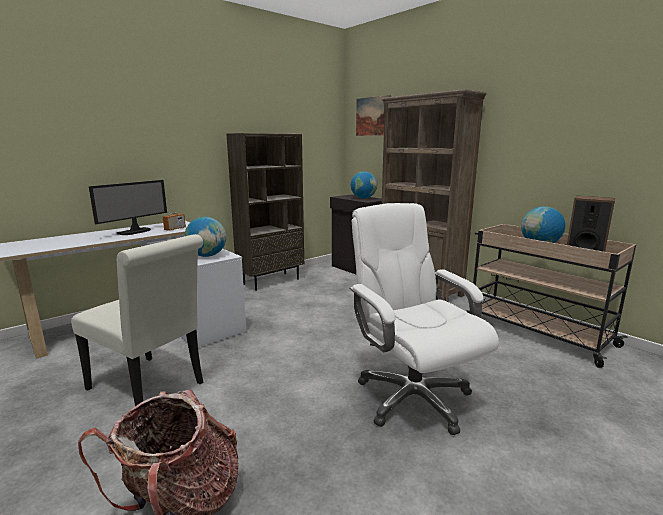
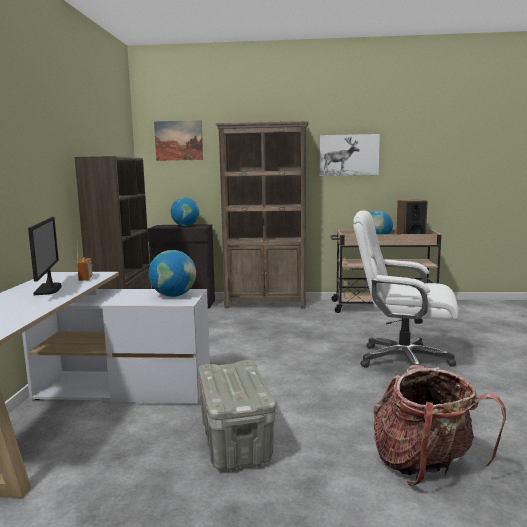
camera: 45 degrees left, 5 degrees down
(150, 389) = (236, 442): white chair -> grey storage box
(534, 130) = (349, 155): none -> picture

